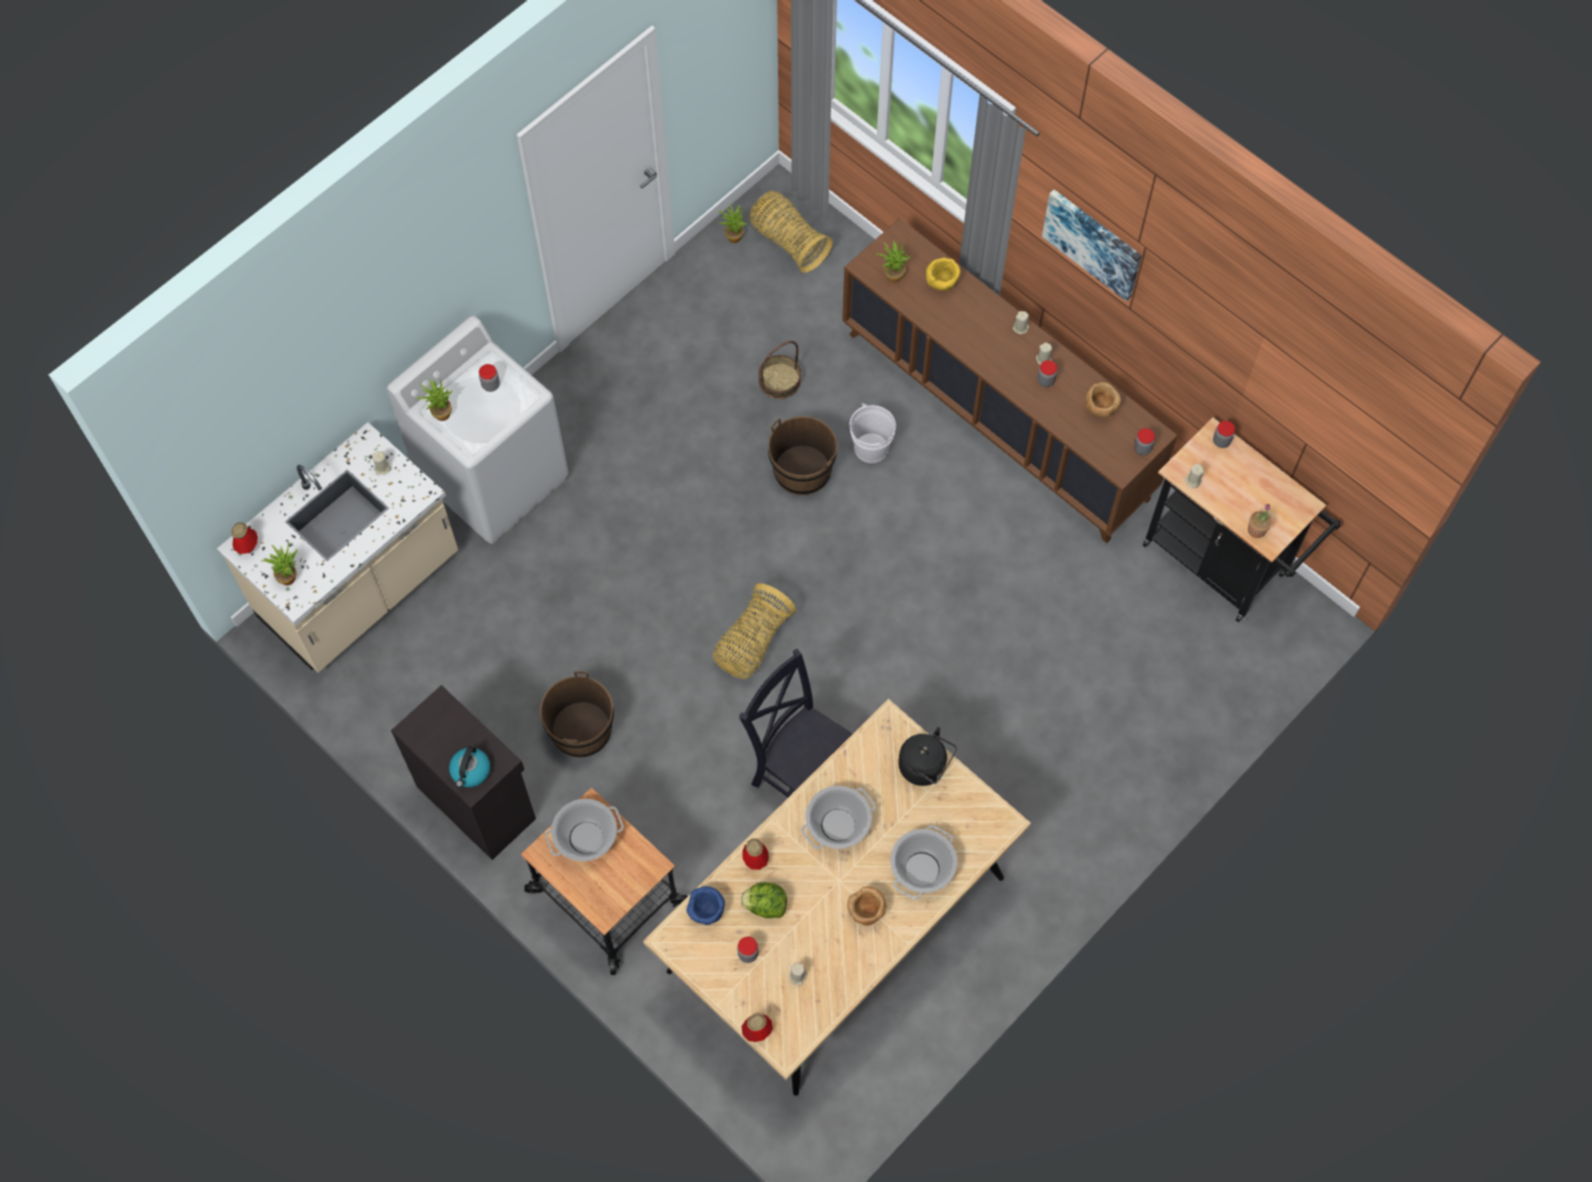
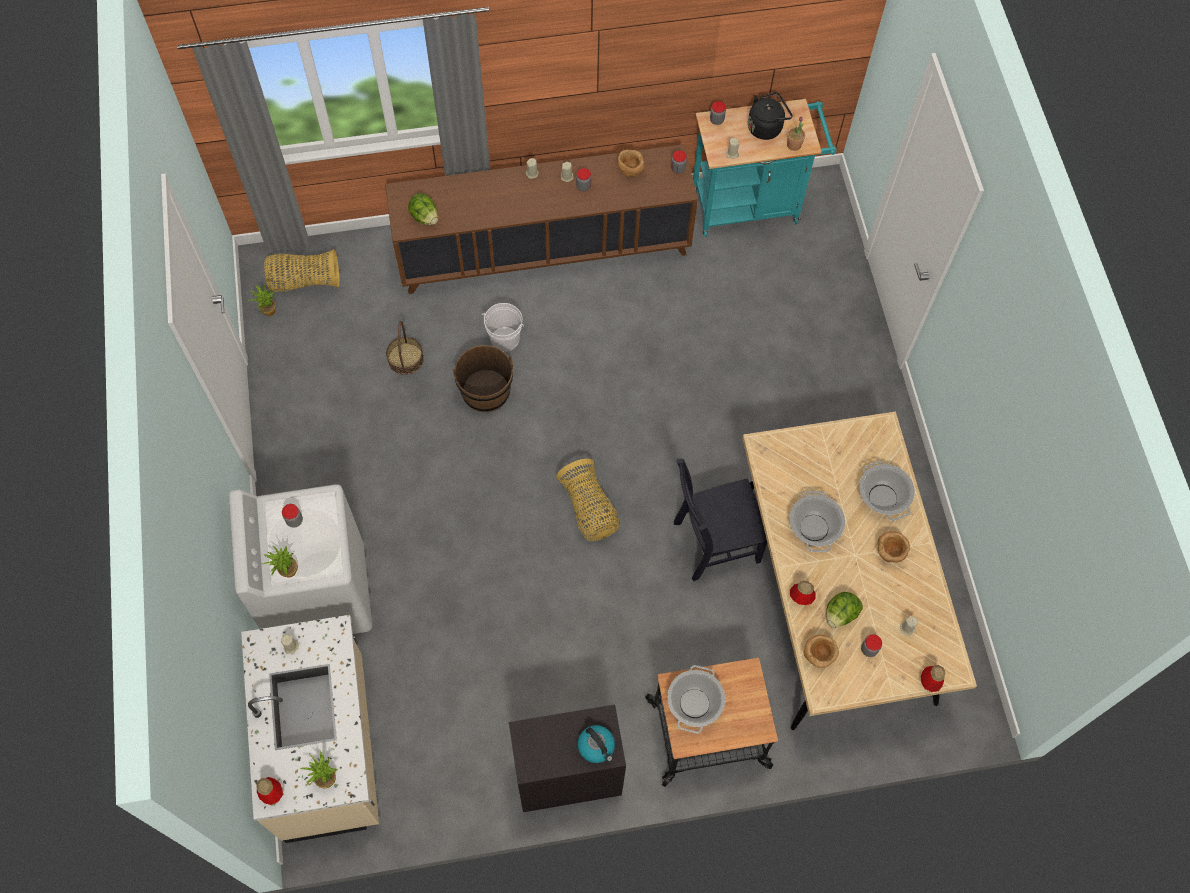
camera: 55 degrees left, 0 degrees up
(581, 730) = (567, 666): brown bucket -> none
(706, 912) = (818, 656): blue bowl -> brown bowl
(892, 274) = (424, 217): potted plant -> lettuce
(925, 767) = (810, 446): black kettle -> black kettle (766, 127)
(942, 284) = (458, 194): yellow bowl -> none
(1093, 243) = (552, 65): picture -> none
(1222, 564) = (751, 204): black cart -> turquoise cart

